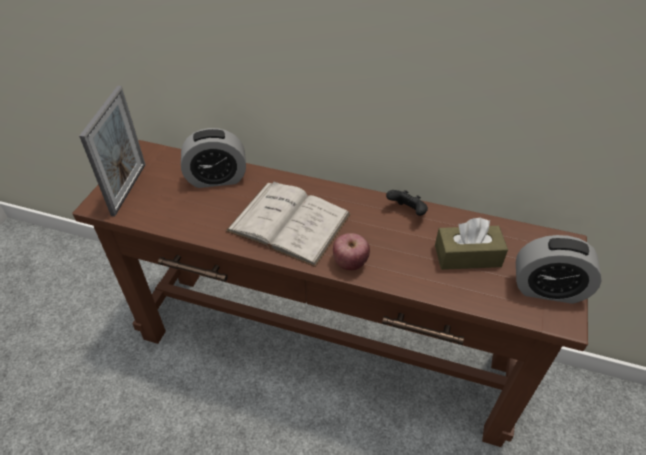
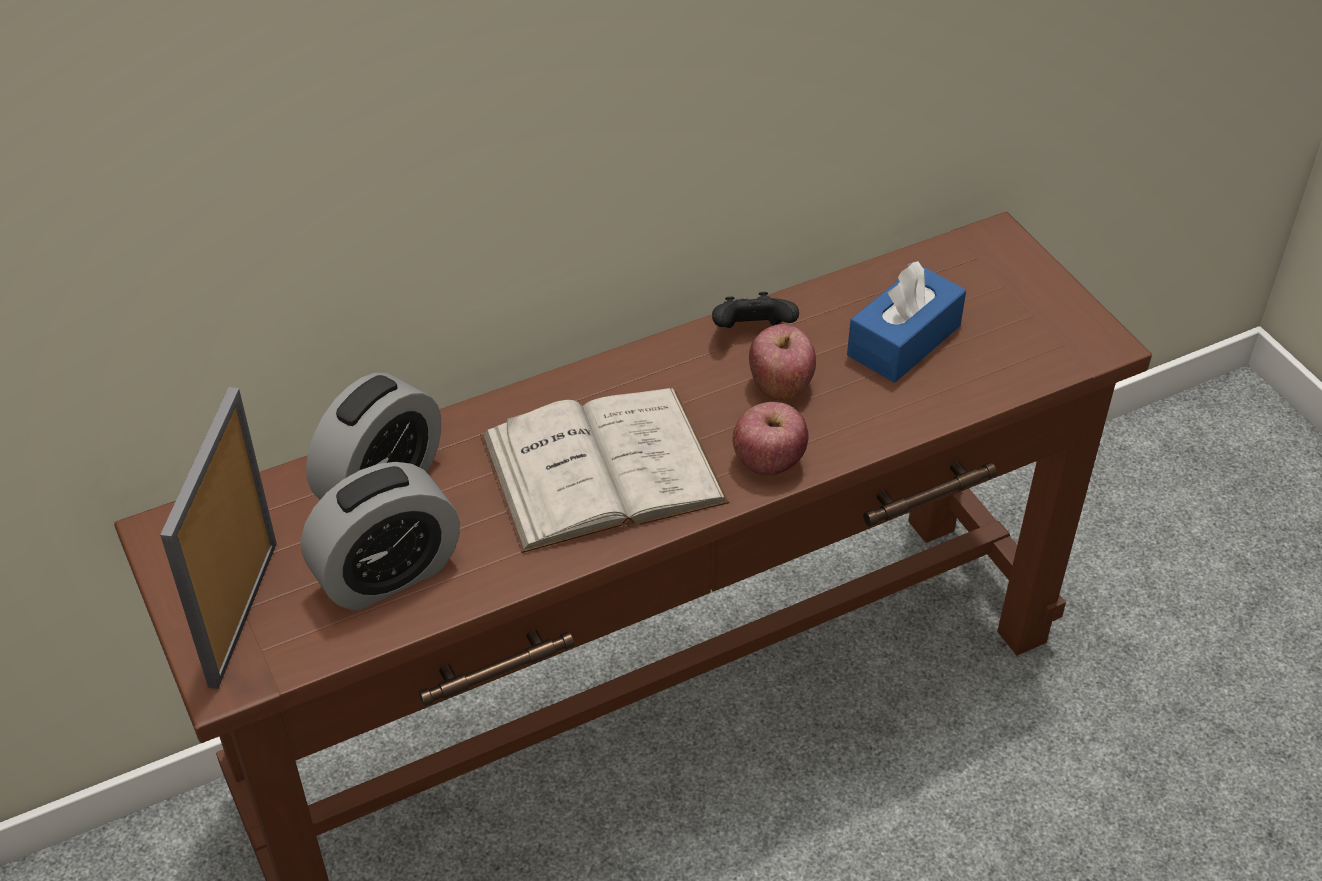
camera: 45 degrees left, 0 degrees up
(129, 189) = (243, 613): picture frame -> picture frame turned 135 degrees counterclockwise
(392, 238) = (780, 386): none -> apple
(467, 256) = (904, 340): brown tissue box -> blue tissue box
(548, 289) = (1042, 316): alarm clock -> alarm clock (387, 574)

